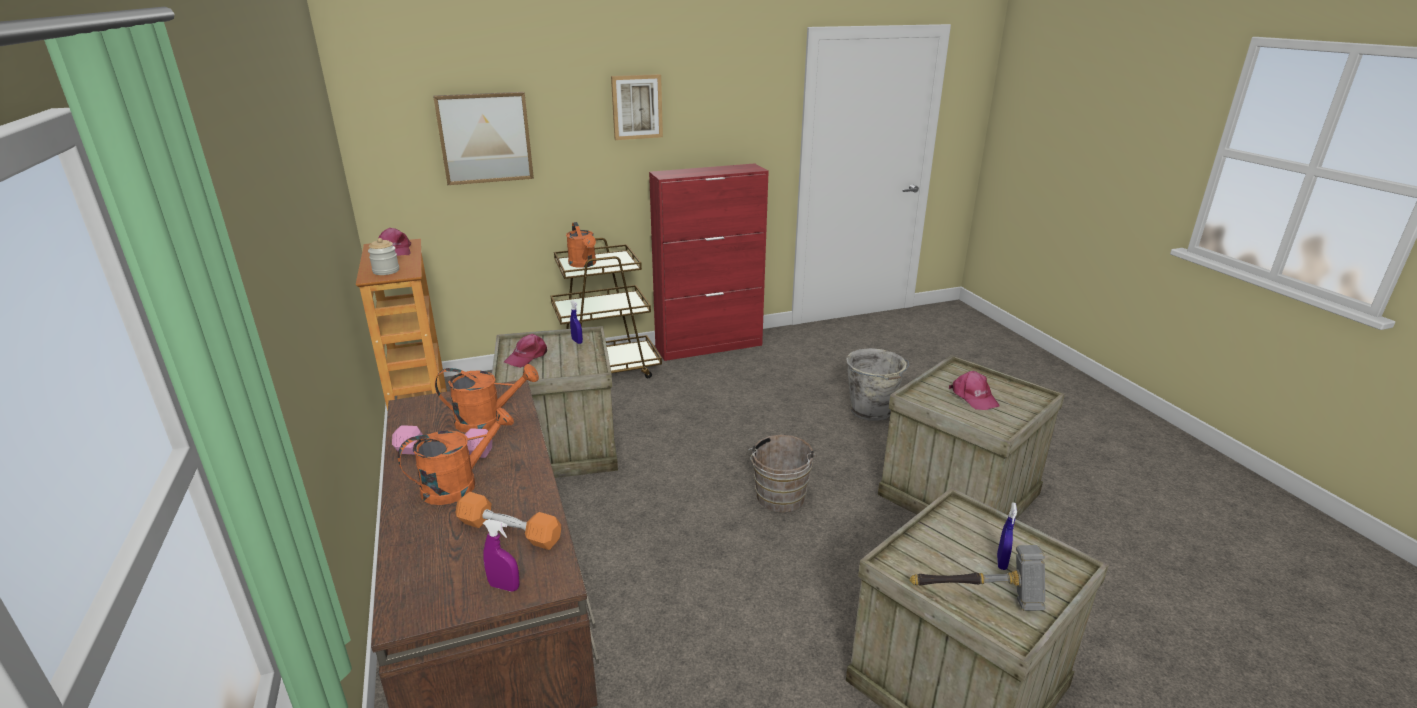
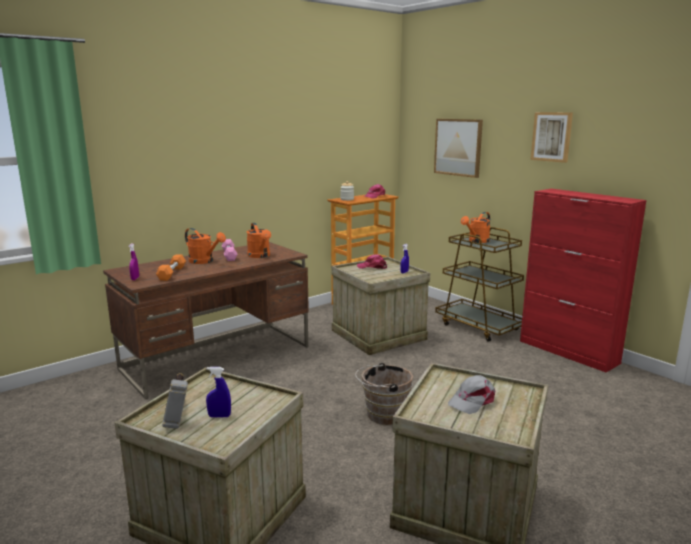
camera: 70 degrees right, 10 degrees down
(871, 411) = (561, 442): grey bucket -> none
(973, 397) = (472, 401): pink cap -> grey cap

